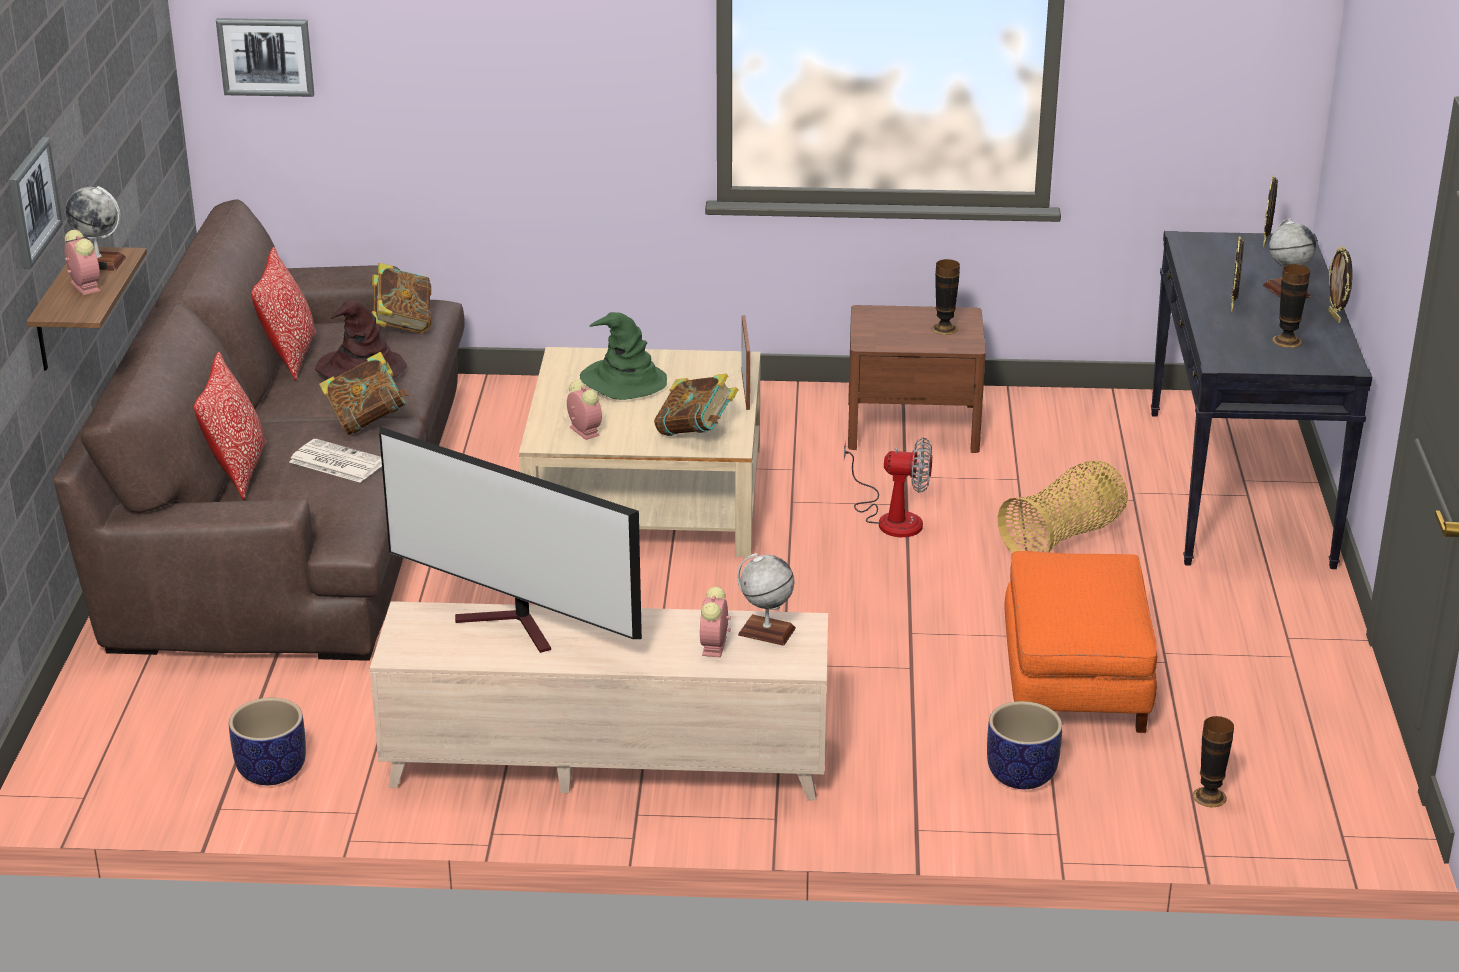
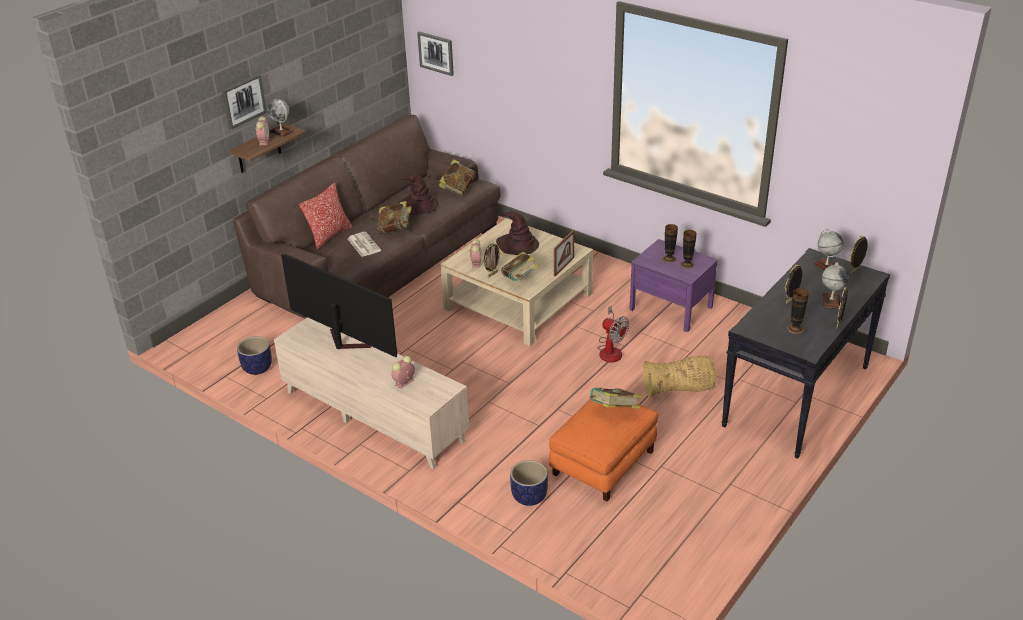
camera: 35 degrees right, 5 degrees up
(290, 356) = (403, 191): pillow -> none
(516, 626) = (343, 342): television -> television turned 150 degrees clockwise
(622, 381) = (518, 245): green hat -> brown hat
(636, 439) = (492, 274): none -> picture frame
(766, 631) = (431, 384): globe -> globe (826, 266)
(912, 426) = (671, 308): brown nightstand -> purple nightstand
(1084, 573) = (614, 411): none -> book
(1209, 796) = (600, 546): vase -> vase (669, 259)

